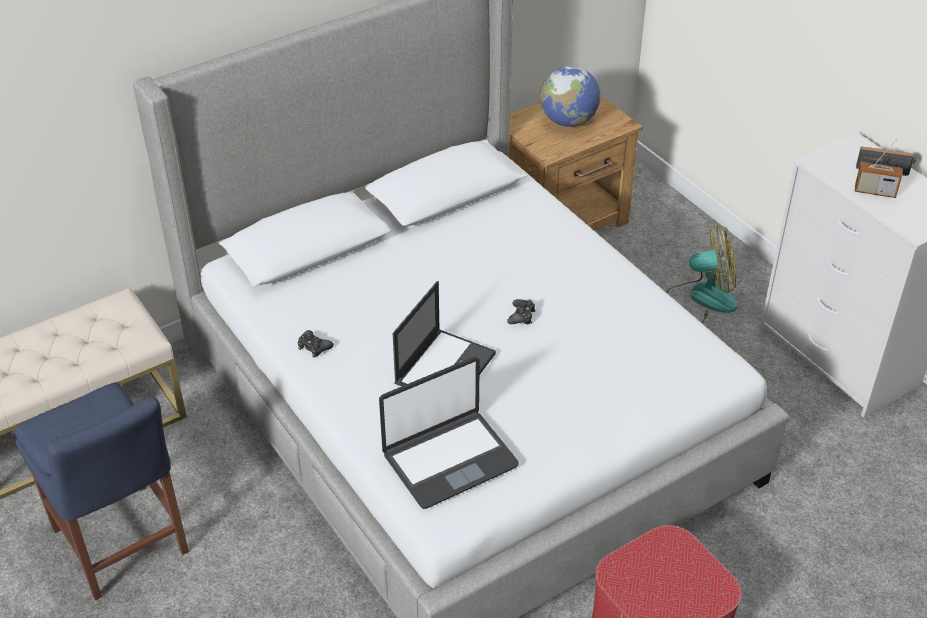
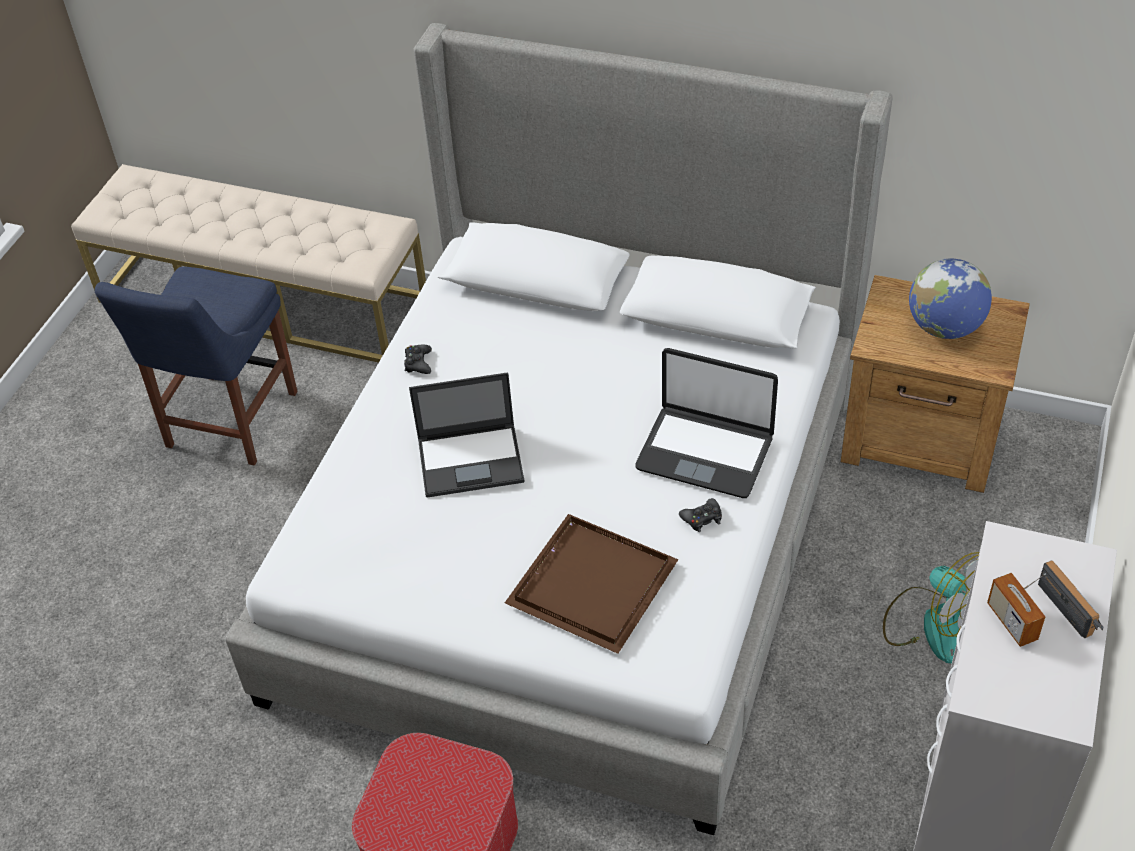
camera: 55 degrees right, 5 degrees up
(449, 459) = (359, 532): laptop -> laptop (705, 452)
(521, 316) = (598, 470): black game controller -> black game controller (702, 518)
(615, 370) = (591, 582): none -> brown tray

